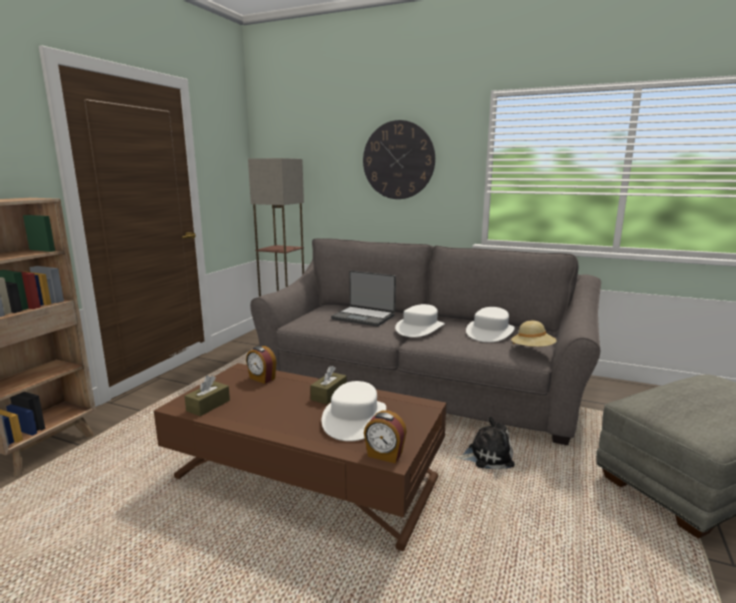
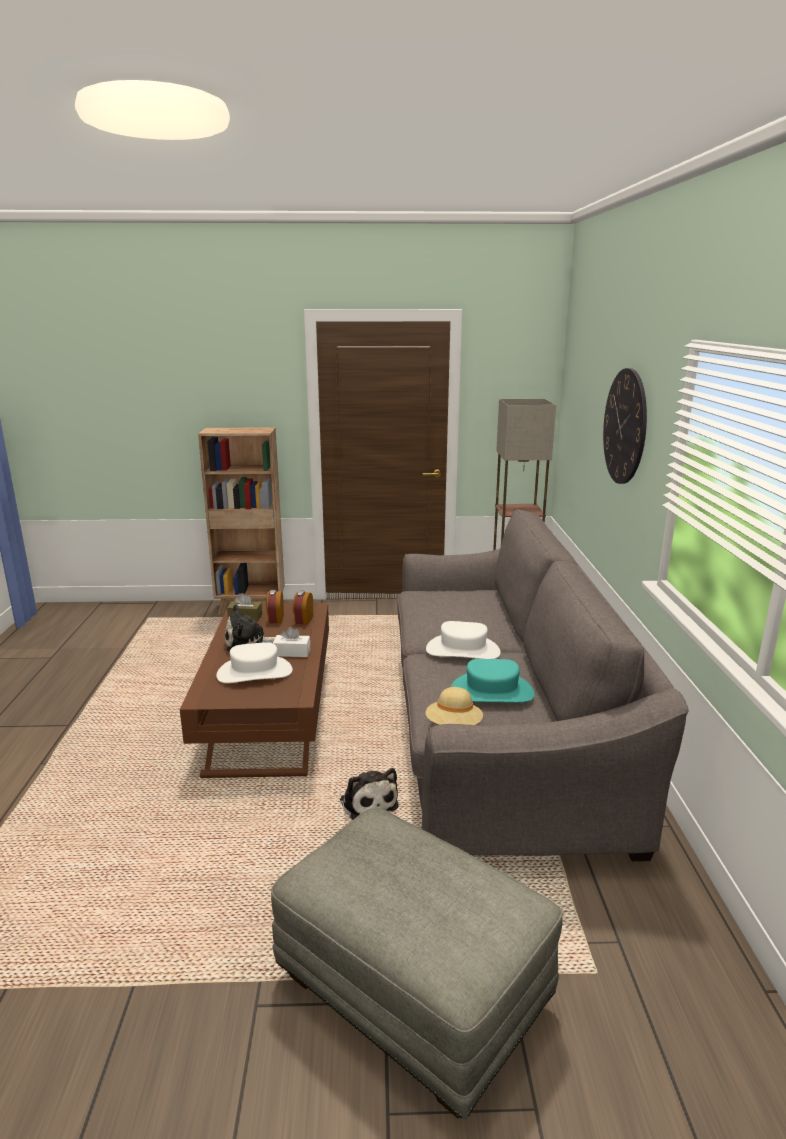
camera: 65 degrees right, 5 degrees up
(281, 413) = (248, 643): none -> plush toy
(329, 395) = (292, 652): brown tissue box -> white tissue box
(364, 317) = (465, 615): laptop -> none
(384, 455) = (203, 696): alarm clock -> alarm clock (275, 619)
(490, 332) = (491, 692): white hat -> turquoise hat

